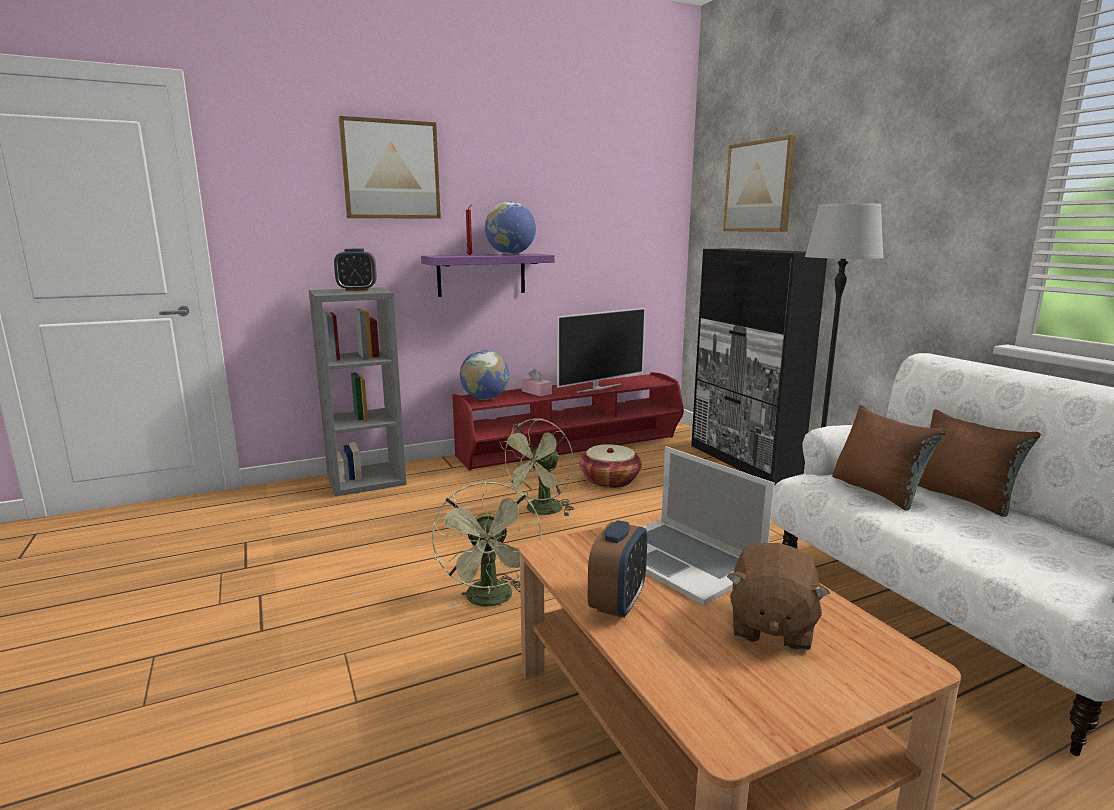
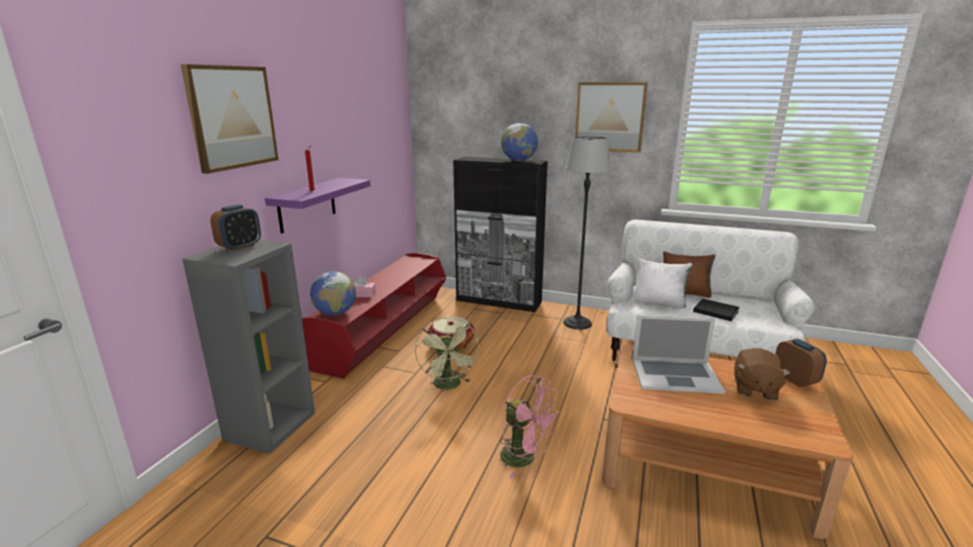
camera: 45 degrees left, 5 degrees up
(491, 600) = (525, 459): green fan -> pink fan
(510, 254) = (336, 184): globe -> globe (519, 160)
(598, 388) = (397, 277): television -> none
(617, 603) = (702, 412): alarm clock -> alarm clock (795, 380)
(759, 186) = (482, 113): picture -> picture (609, 117)
(770, 626) = (754, 389): brown plush toy -> brown plush toy turned 45 degrees clockwise
(878, 491) = (659, 302): brown pillow -> white pillow
(964, 532) = (714, 311): none -> black book

